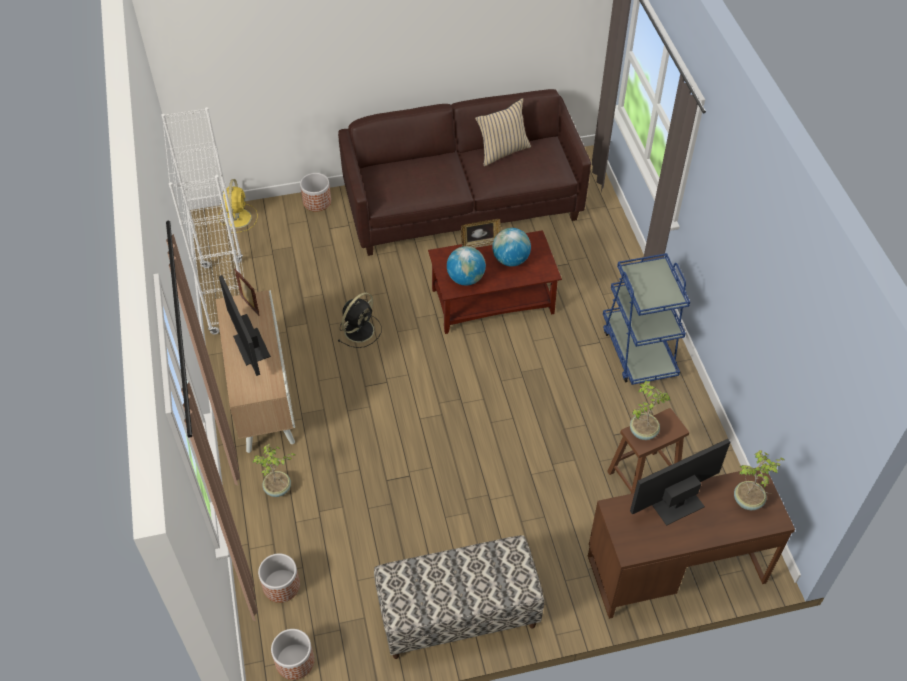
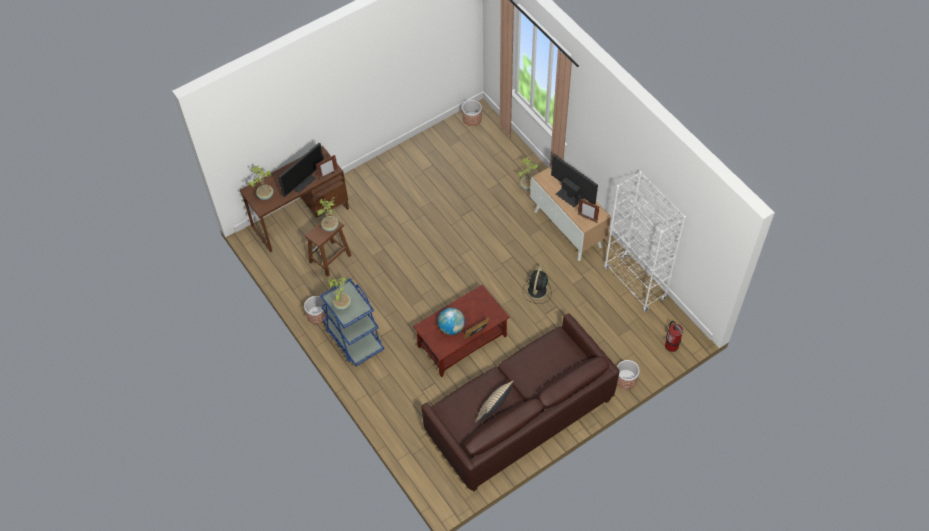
camera: 160 degrees right, 5 degrees up
(238, 217) = (671, 345): yellow fan -> fire extinguisher
(281, 585) = (497, 145): planter -> planter (317, 315)
(458, 614) = (404, 161): bench -> none
(465, 278) = (474, 303): globe -> none
(626, 499) = (328, 176): none -> picture frame
(660, 286) = (342, 304): none -> potted plant

